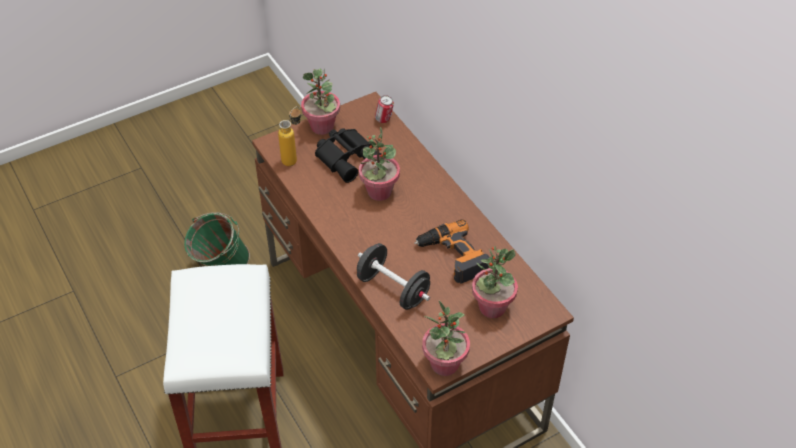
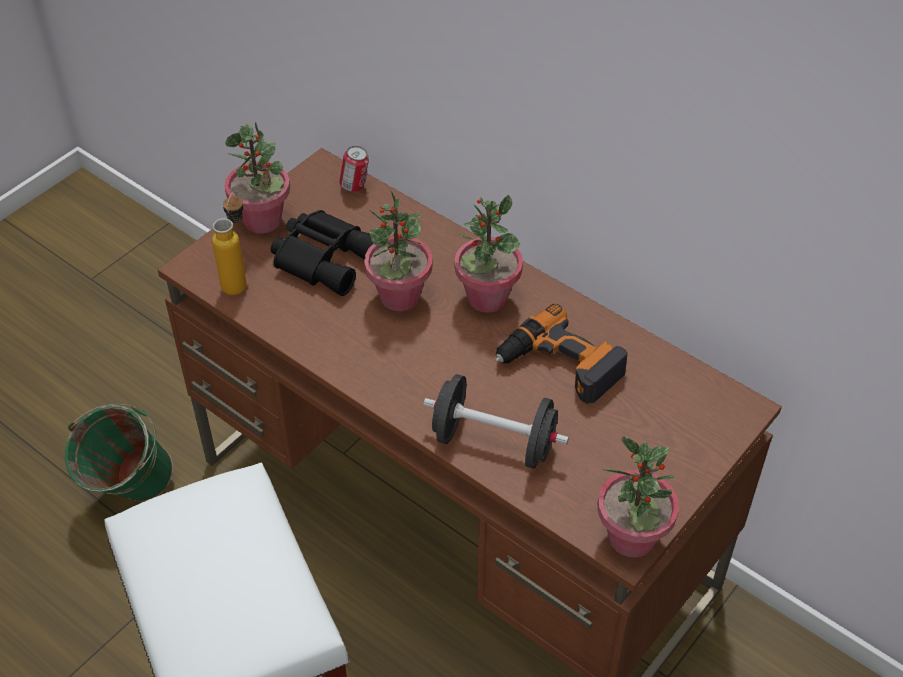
camera: 20 degrees left, 0 degrees up
(492, 307) = (657, 426): potted plant -> potted plant (487, 298)

